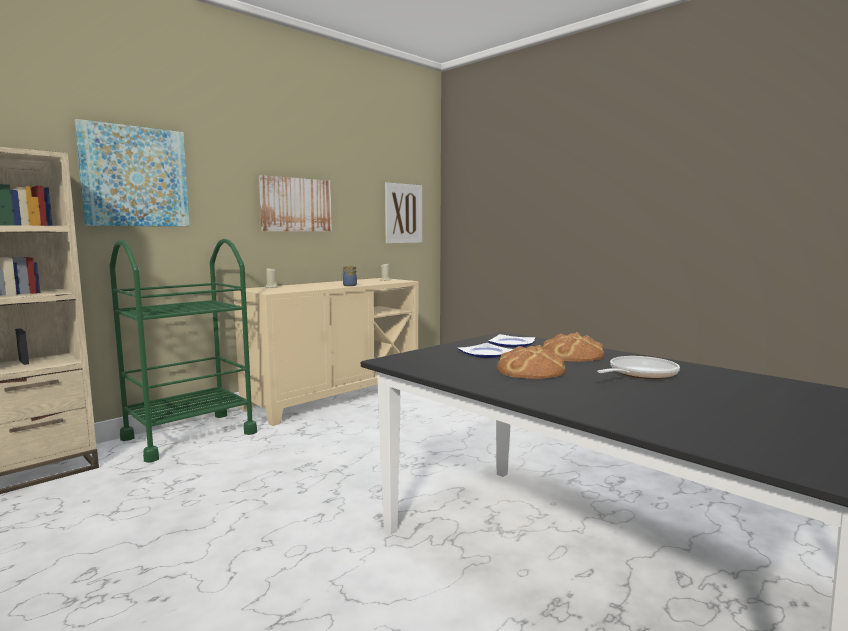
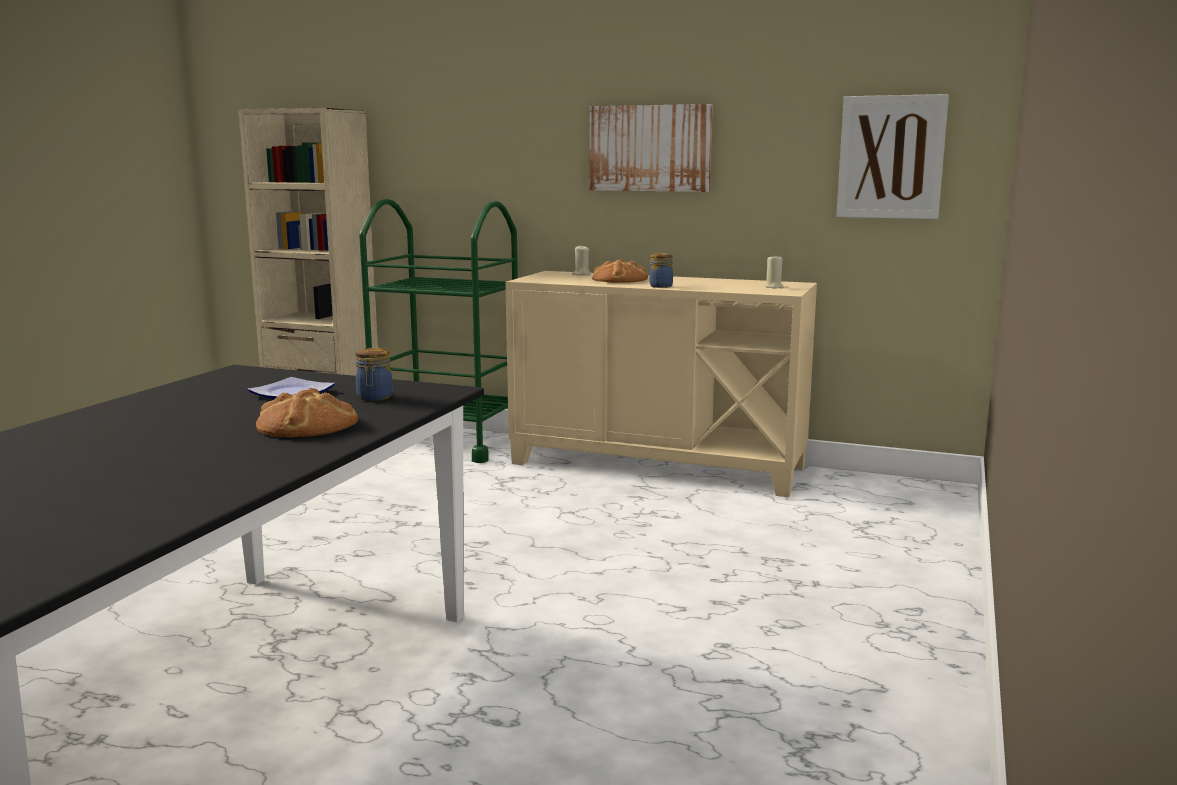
camera: 65 degrees right, 5 degrees up
(135, 177) = (441, 122): picture -> none
(512, 344) = (374, 398): plate -> jar
(531, 370) = (194, 415): bread -> bread (619, 279)
(639, 374) = (182, 458): frying pan -> none

